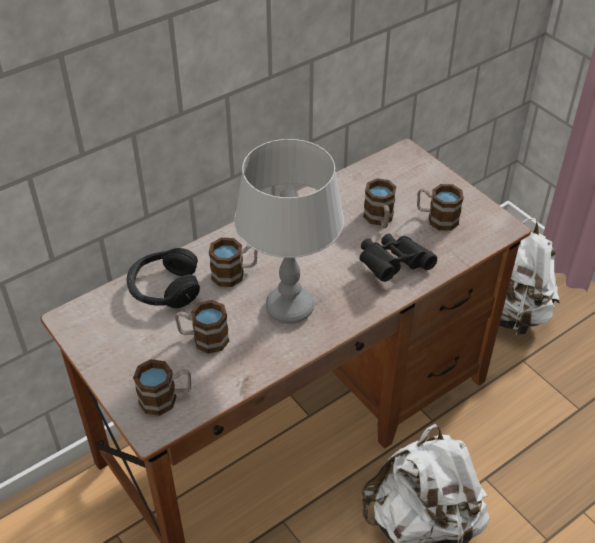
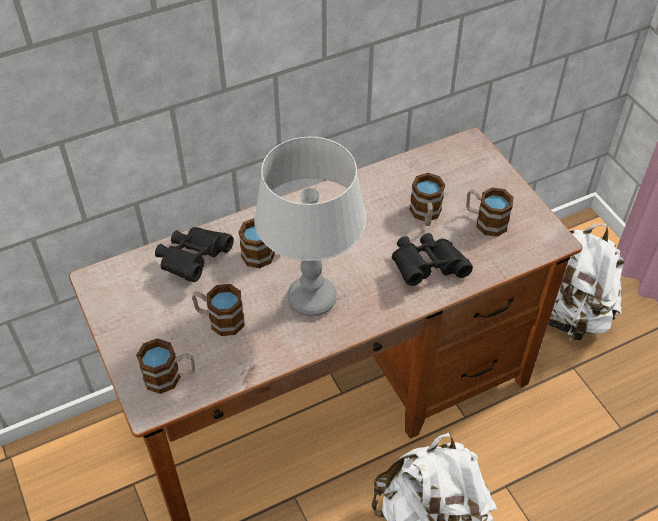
camera: 10 degrees right, 5 degrees up
(164, 288) = (193, 260): black headphones -> black binoculars

